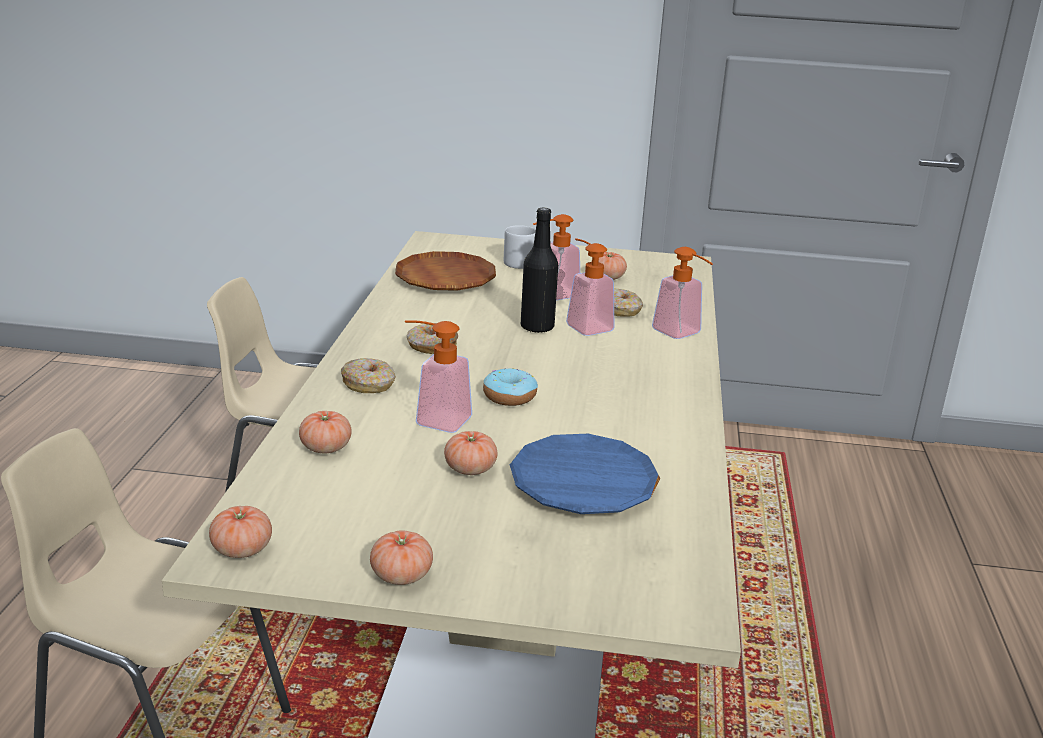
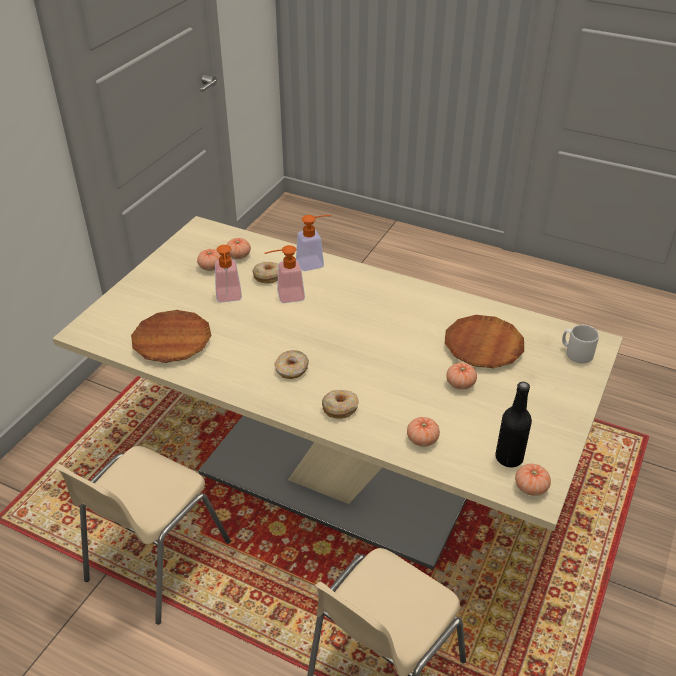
camera: 70 degrees left, 15 degrees up
(401, 576) = (561, 428): tomato -> tomato (238, 255)
(434, 419) = (397, 387): soap dispenser -> none
(509, 396) = (376, 350): donut -> none
(521, 262) = (159, 298): grey mug -> grey mug (576, 353)
(537, 327) = (280, 317): black bottle -> black bottle (509, 458)
(583, 483) = (483, 346): blue plate -> brown plate

